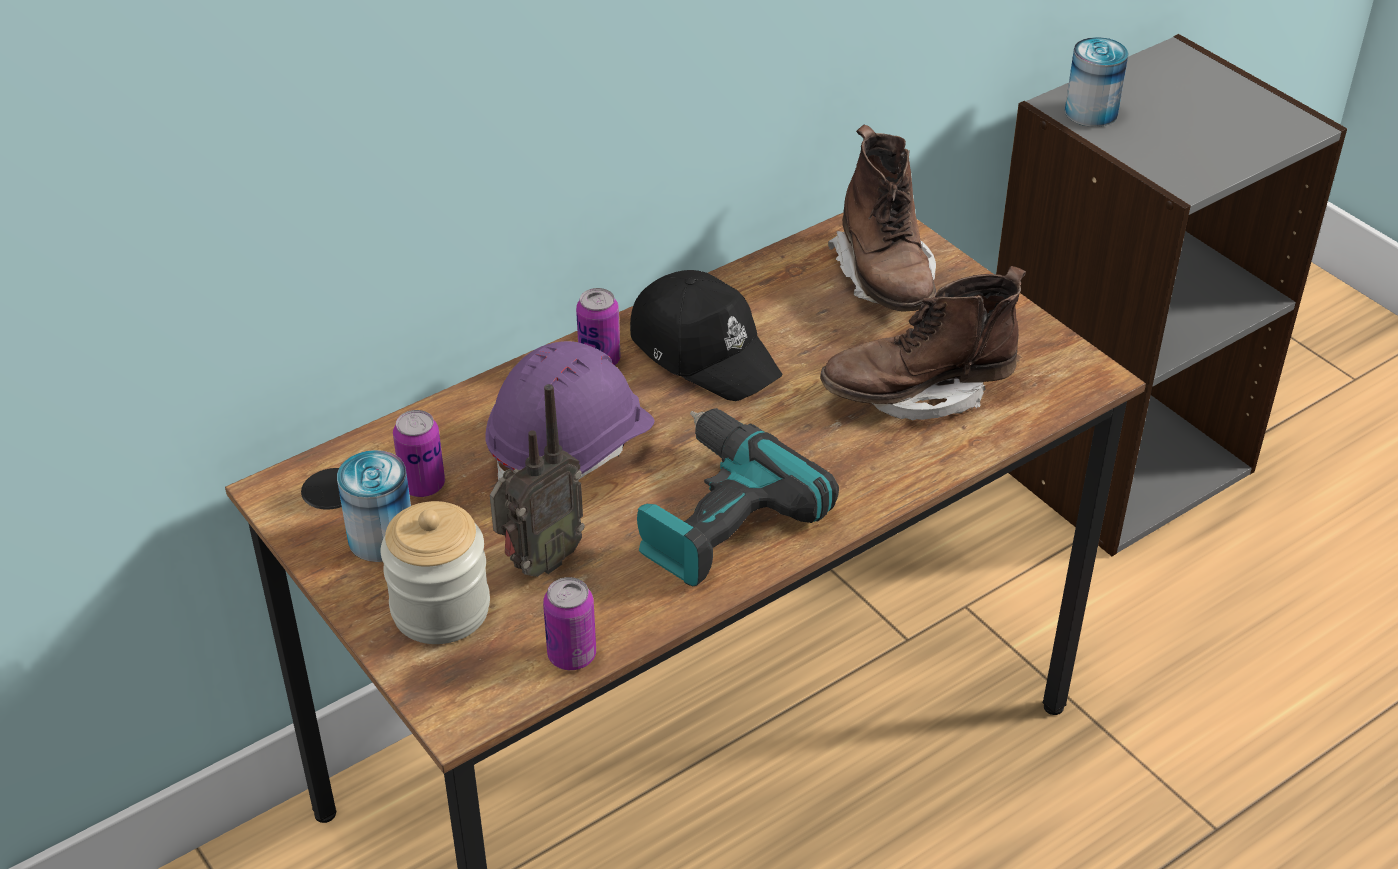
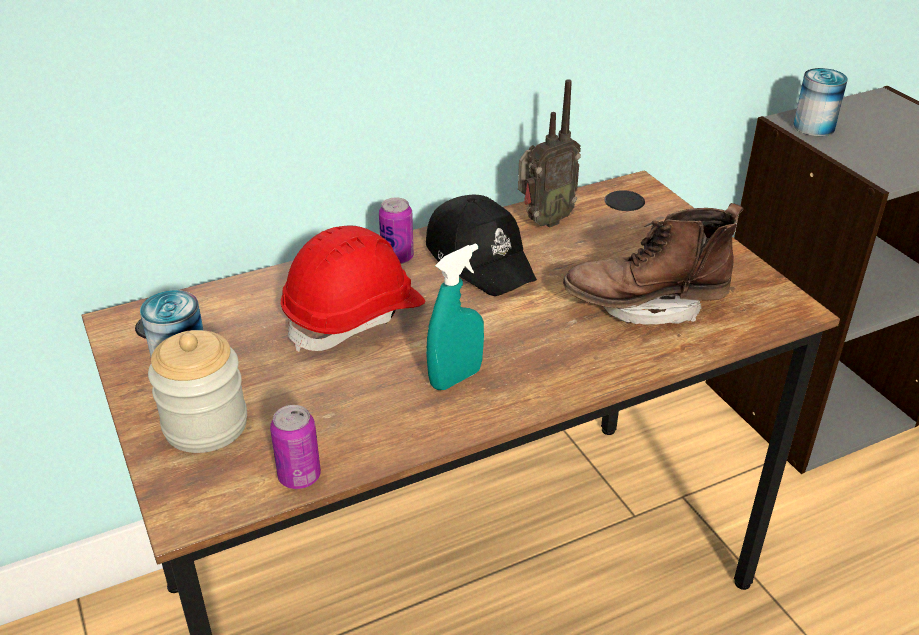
camera: 10 degrees right, 5 degrees down
(423, 485) = (229, 330): can -> none
(538, 562) = (298, 398): radio -> radio (543, 221)
(572, 449) = (355, 316): purple hard hat -> red hard hat
(716, 514) = (455, 378): power drill -> turquoise spray bottle
(885, 279) = (634, 224): brown boot -> none

